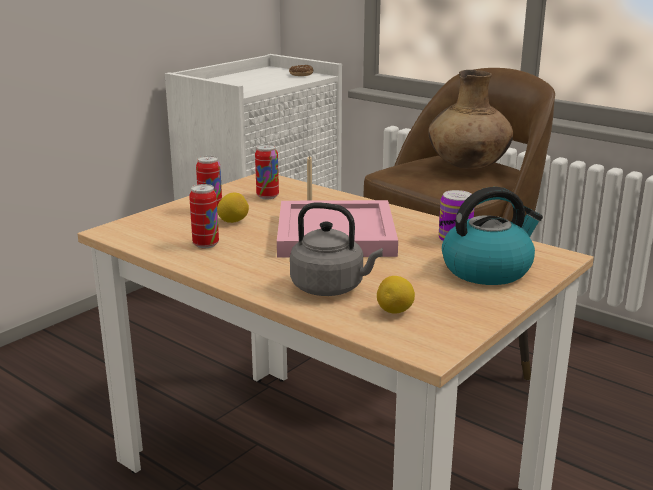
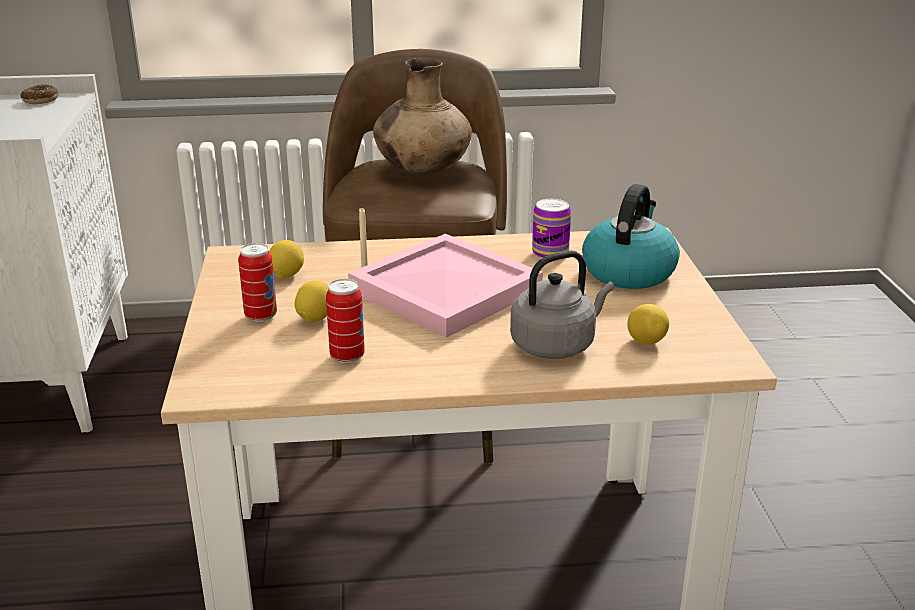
camera: 45 degrees left, 5 degrees up
(267, 196) = (286, 275): can -> lemon

